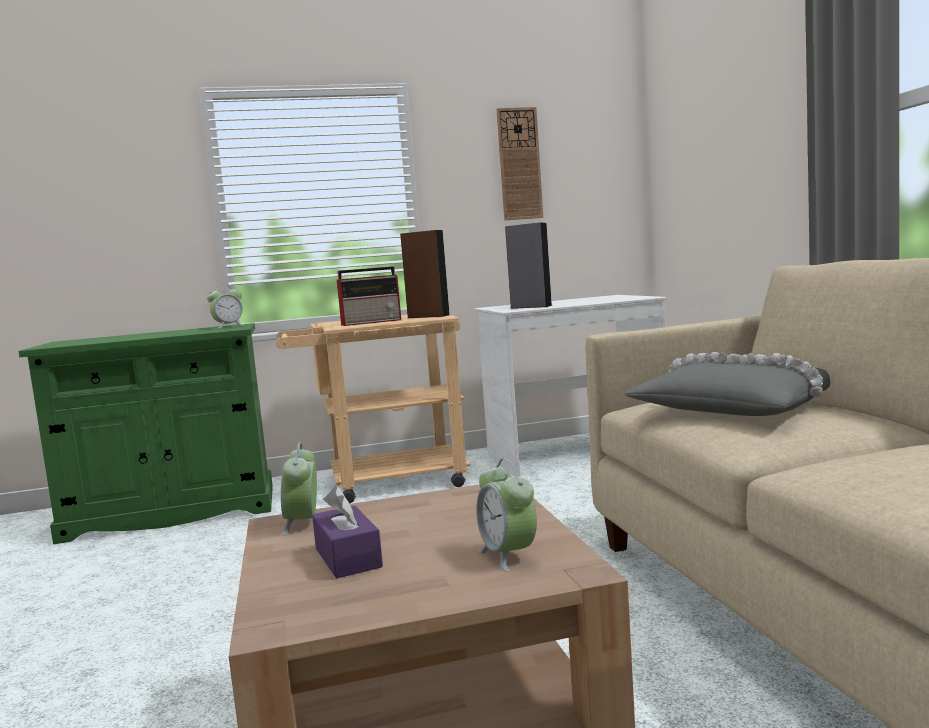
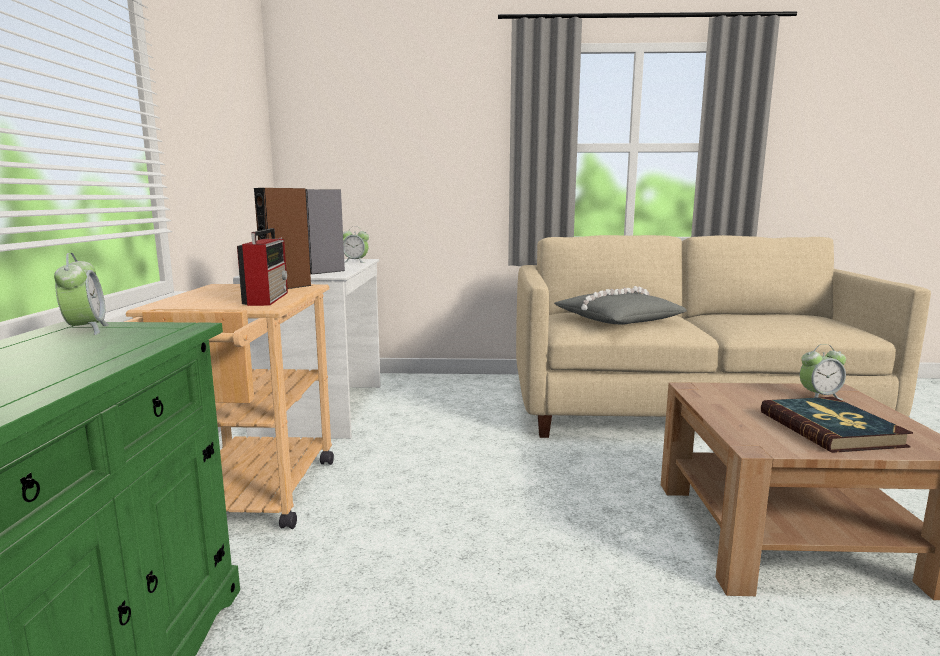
camera: 75 degrees left, 5 degrees up
(303, 523) = (759, 439): alarm clock -> alarm clock (355, 261)
(348, 558) = (831, 429): purple tissue box -> book
(519, 164) = (216, 116): wall clock -> none

